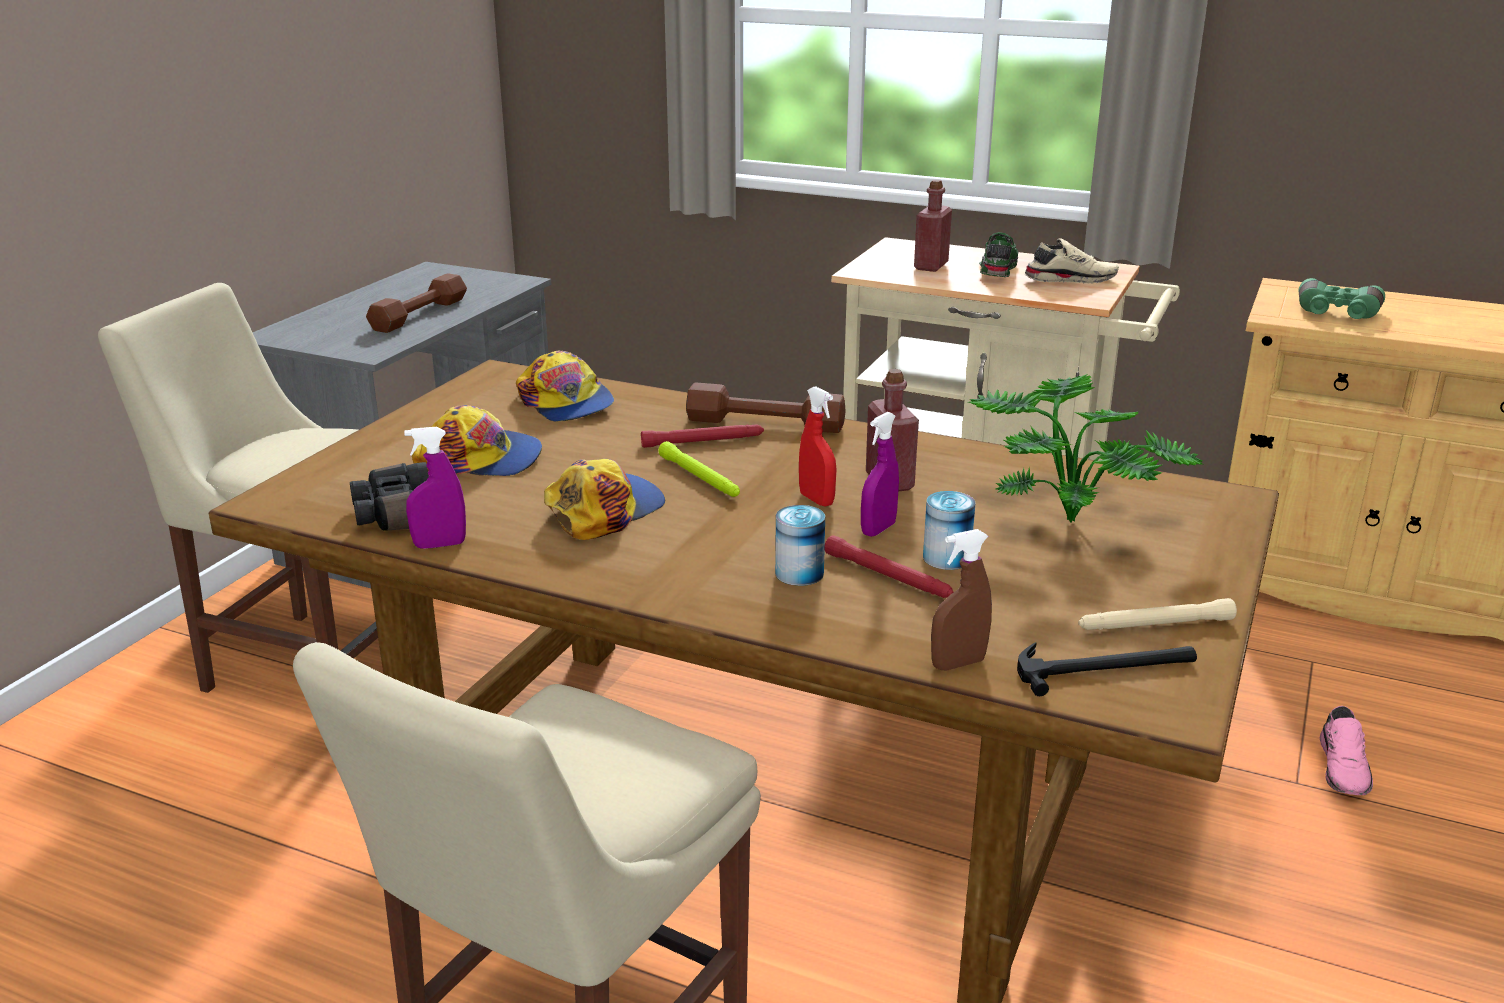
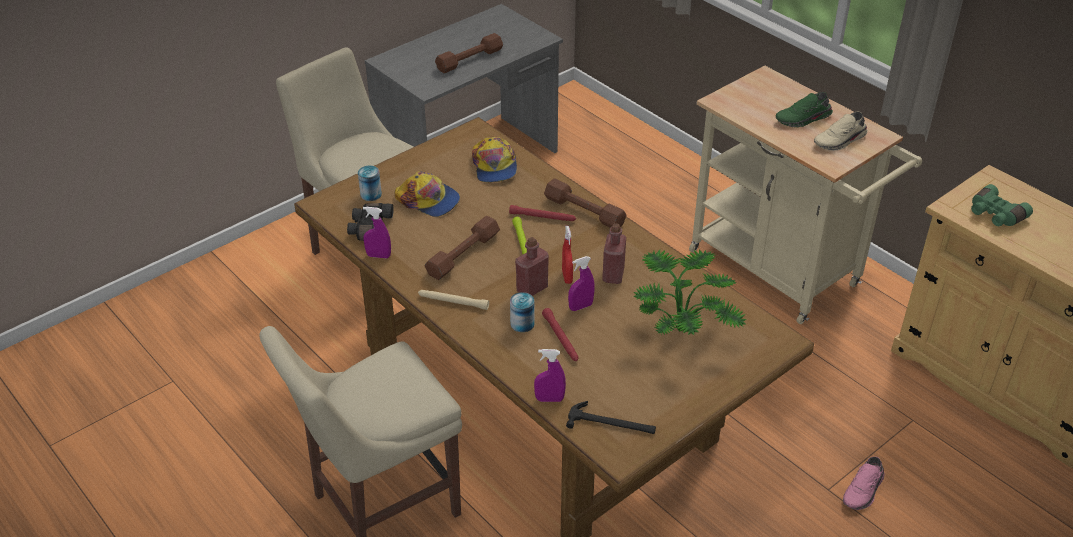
camera: 25 degrees right, 15 degrees up
(604, 510) = (463, 254): cap -> brown dumbbell
(931, 266) = (765, 105): red bottle -> red bottle (532, 289)
(946, 558) = (597, 335): can -> can (371, 194)
(958, 664) = (549, 399): brown spray bottle -> purple spray bottle
(996, 270) = (803, 119): green shoe -> green shoe turned 150 degrees counterclockwise
(1069, 279) = (840, 141): beige shoe -> beige shoe turned 135 degrees clockwise
(1154, 625) = (657, 407): beige flashlight -> beige flashlight (453, 302)

